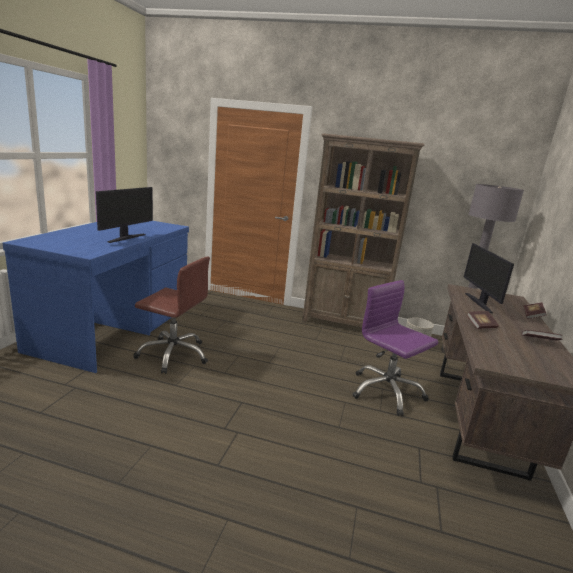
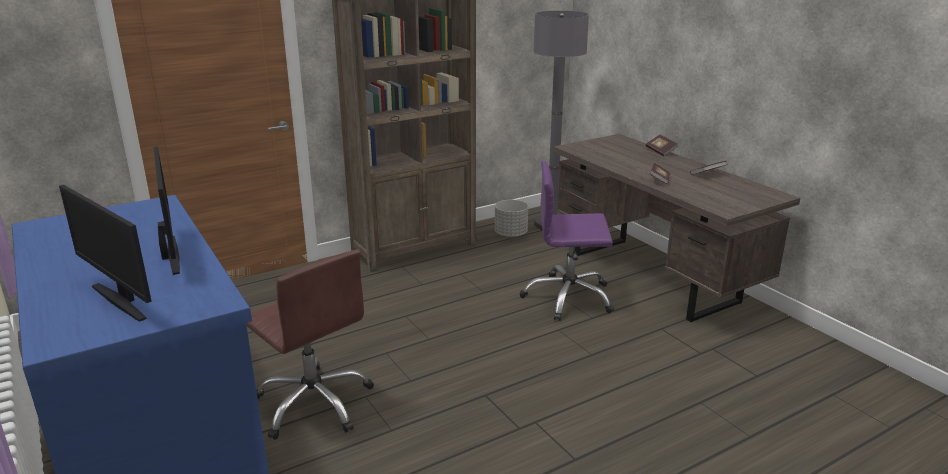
camera: 45 degrees left, 5 degrees up
(173, 354) = (314, 403): brown office chair -> brown office chair turned 75 degrees clockwise
(479, 303) = (612, 156): monitor -> monitor (121, 301)

